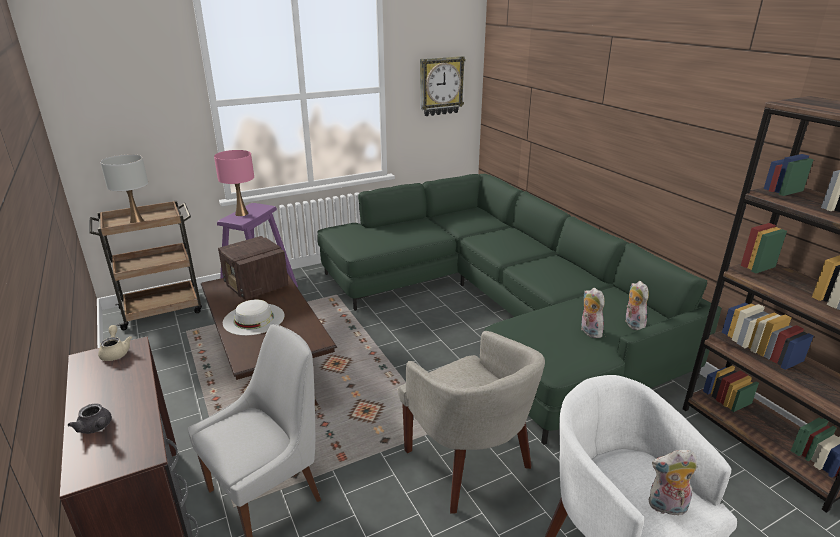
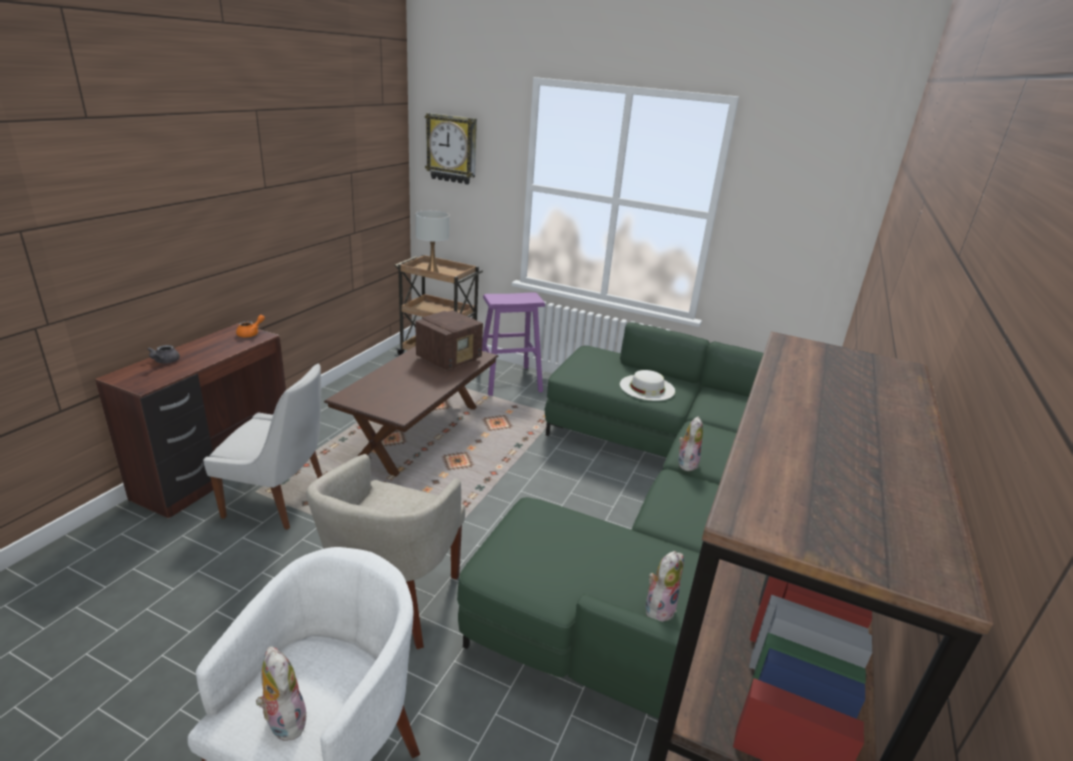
camera: 50 degrees right, 0 degrees up
(115, 352) = (251, 334): beige teapot -> orange teapot
(241, 214) = (509, 296): pink table lamp -> none
(254, 319) = (403, 377): white hat -> white hat (647, 387)
(256, 287) = (450, 358): radio -> radio turned 150 degrees counterclockwise
(440, 86) = (798, 232): wall clock -> wall clock (452, 149)
(588, 331) = (595, 572): plush toy -> plush toy (686, 463)

